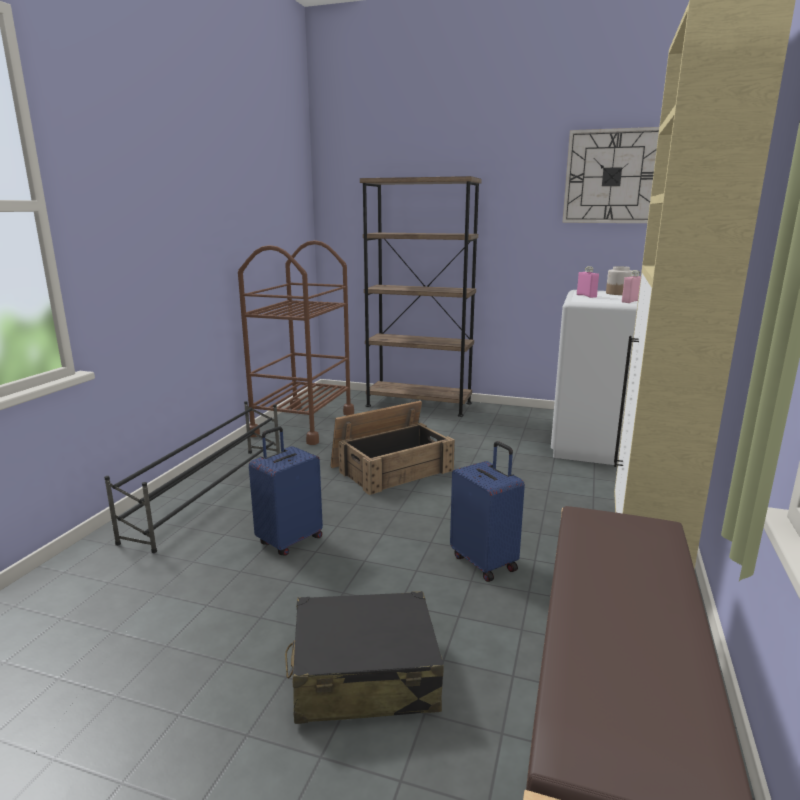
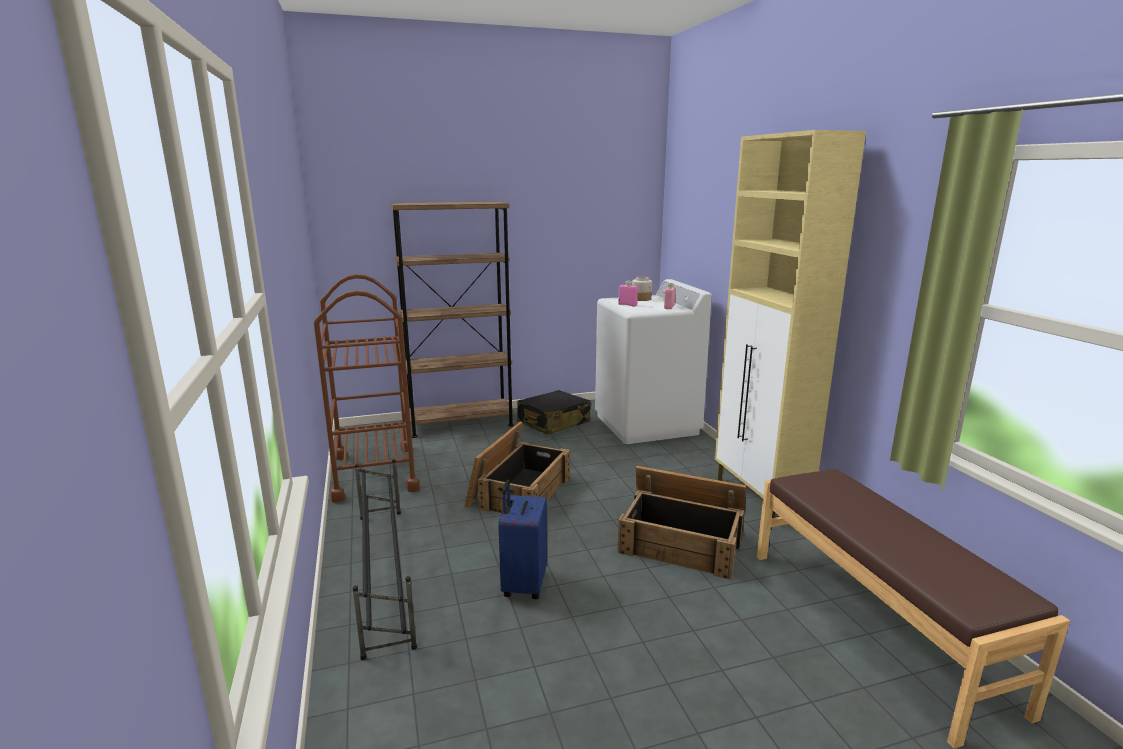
camera: 35 degrees left, 0 degrees up
(364, 675) = (712, 655): black suitcase -> black suitcase (553, 422)
(485, 562) = (682, 542): blue suitcase -> crate
(611, 177) = (607, 199): wall clock -> none

